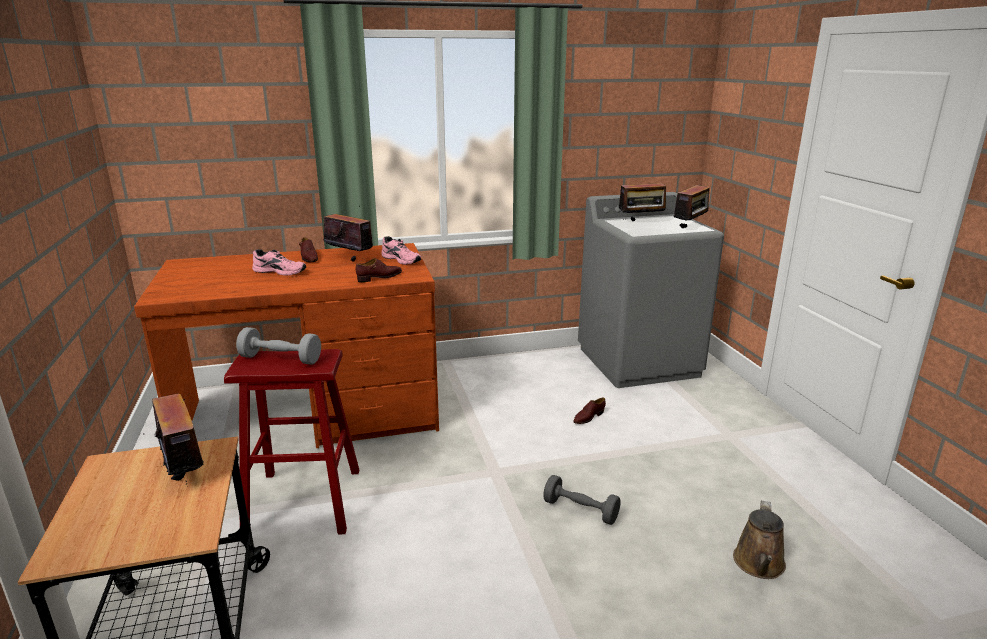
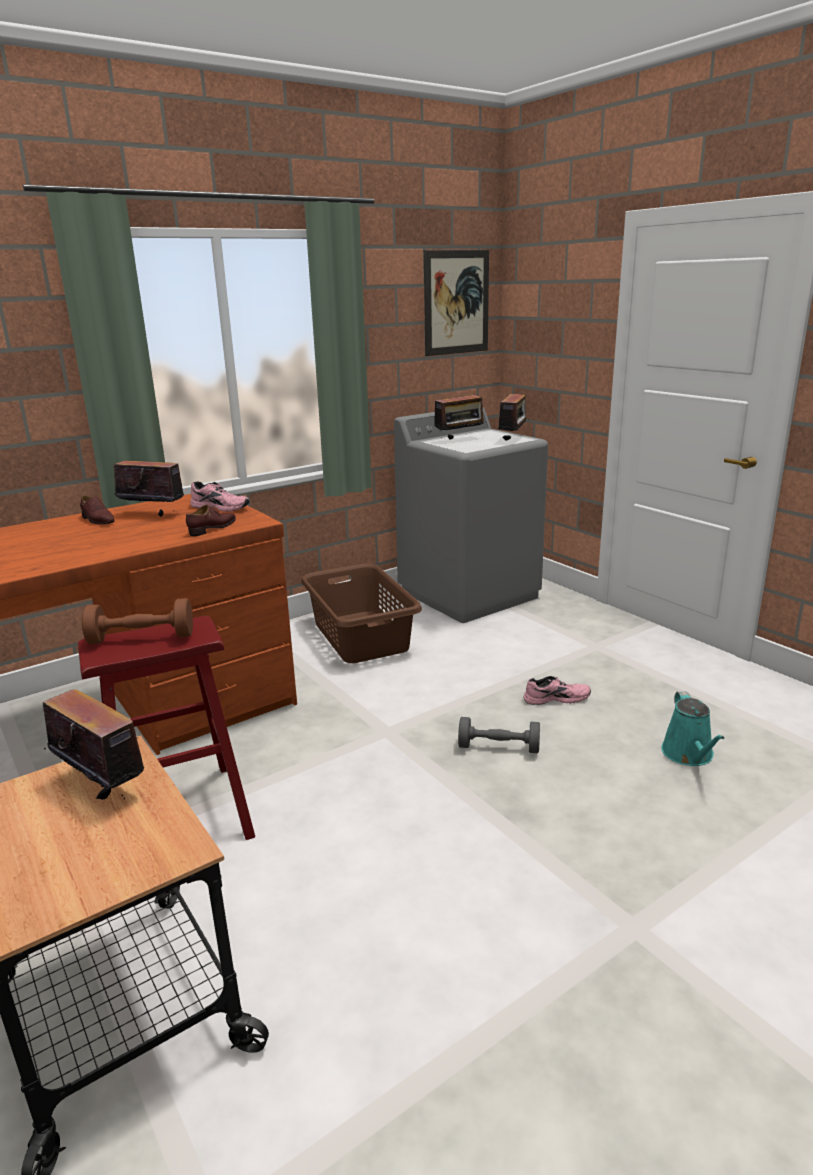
camera: 20 degrees left, 0 degrees up
(280, 359) = (142, 638): grey dumbbell -> brown dumbbell
(281, 271) = (75, 539): pink shoe -> pink shoe (556, 698)
(523, 382) = (361, 636): none -> brown laundry basket
(588, 417) = (451, 657): brown shoe -> none
(663, 96) = (456, 302): none -> picture
(759, 565) = (689, 755): brown watering can -> turquoise watering can

